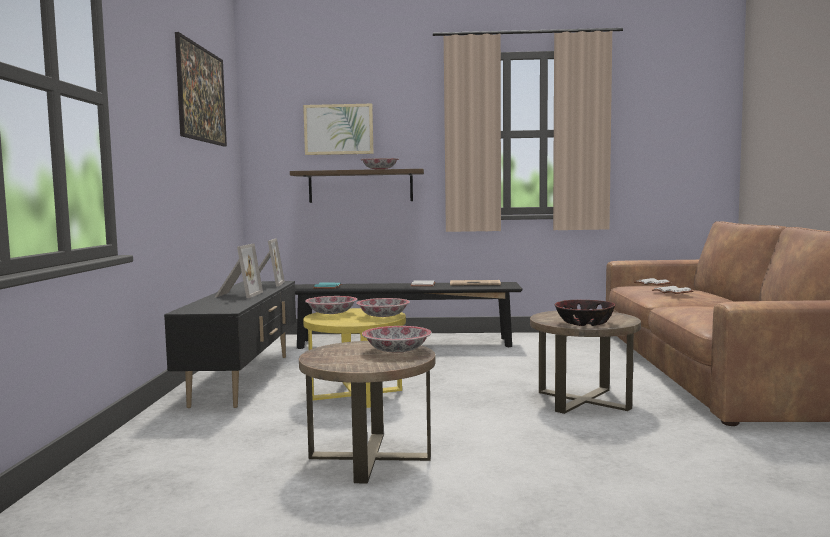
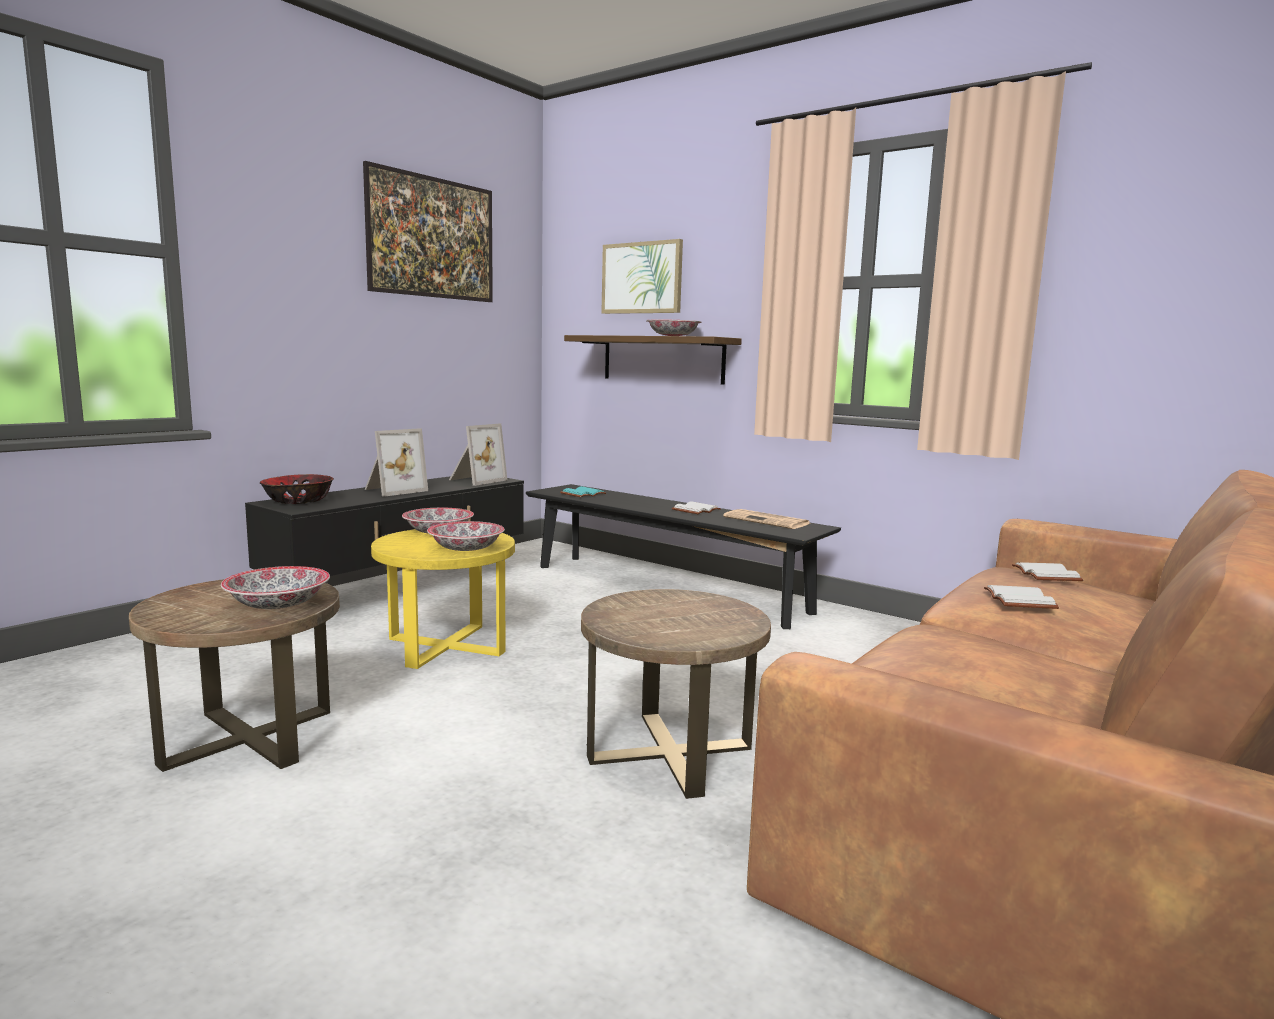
camera: 35 degrees right, 5 degrees up
(584, 323) = (639, 625): bowl -> bowl (298, 501)

